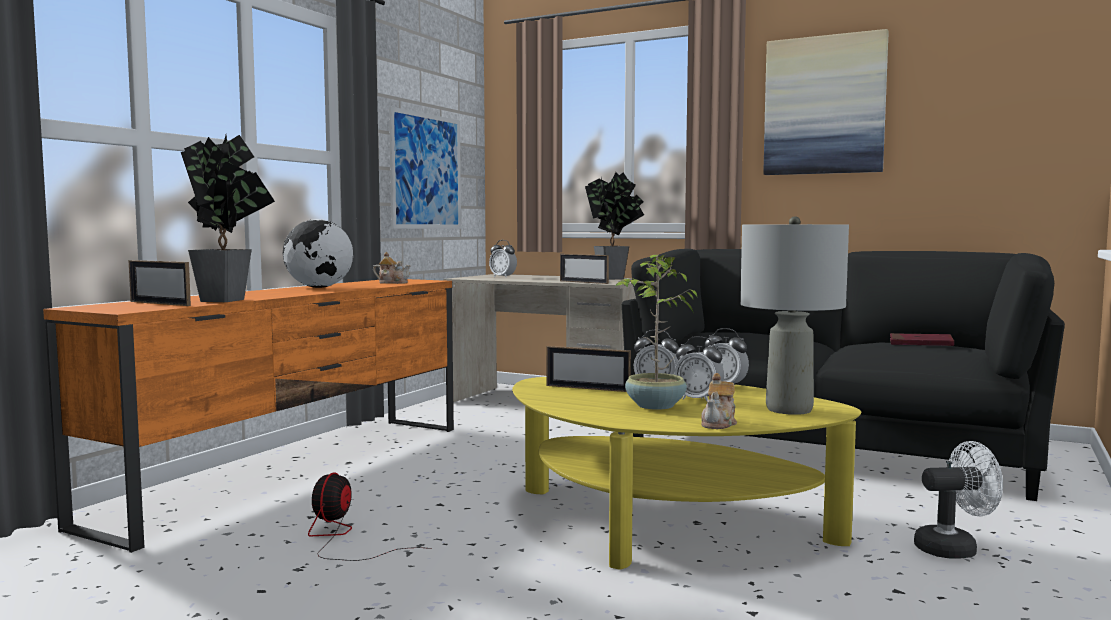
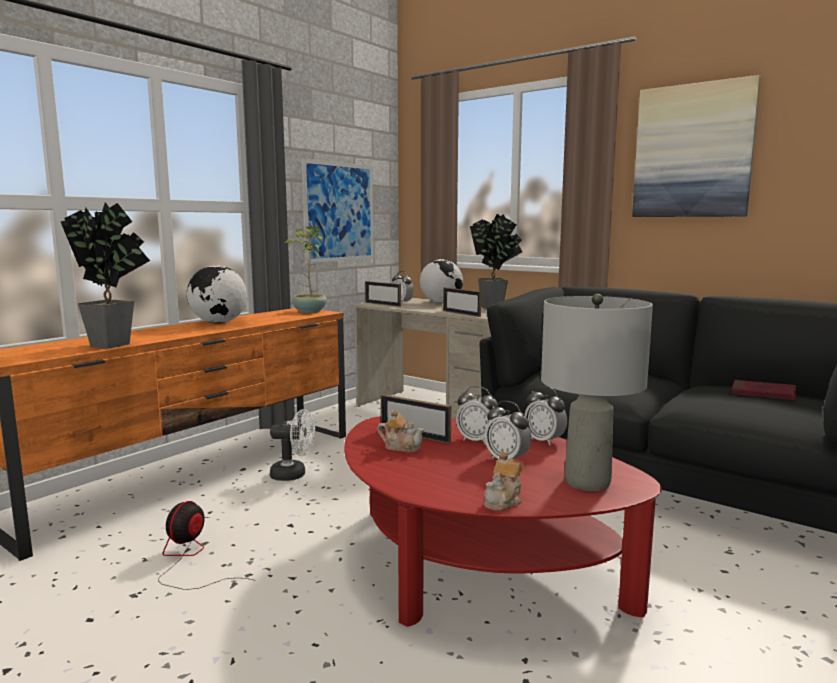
camera: 10 degrees right, 5 degrees up
(160, 303) = (54, 349): picture frame -> picture frame (382, 304)
(392, 283) = (288, 316): teapot -> teapot (401, 447)
(548, 276) = (441, 303): none -> globe
(654, 406) = (459, 468): potted plant -> potted plant (309, 311)
(664, 523) = (474, 567): yellow coffee table -> red coffee table
(954, 548) = (753, 632): white fan -> white fan (294, 475)

